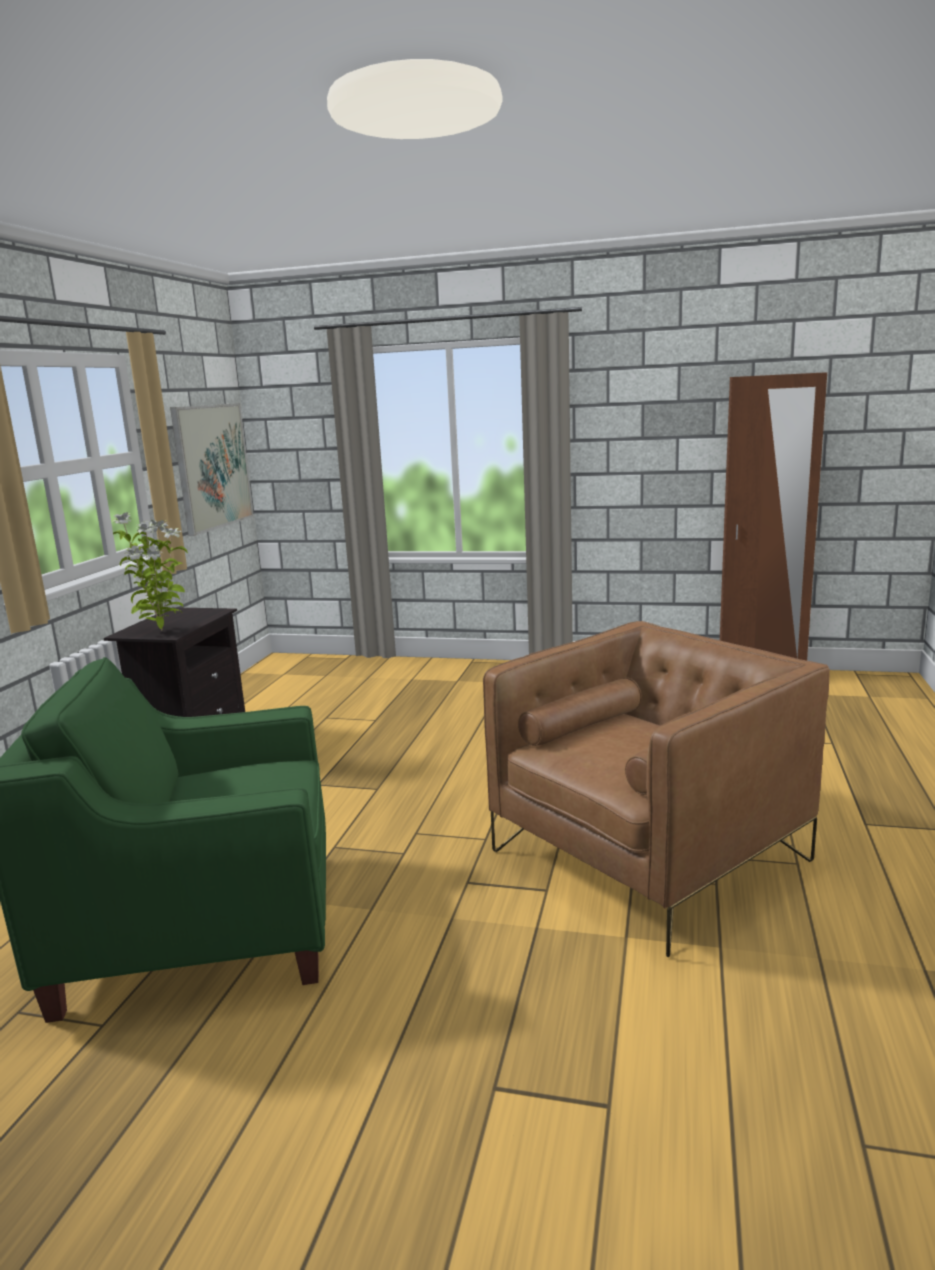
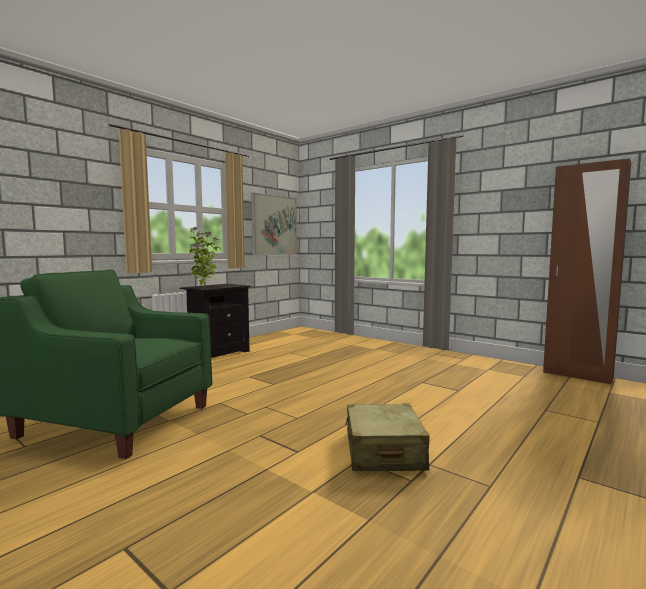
camera: 25 degrees right, 10 degrees down
(649, 856) = (383, 452): brown armchair -> beige suitcase

